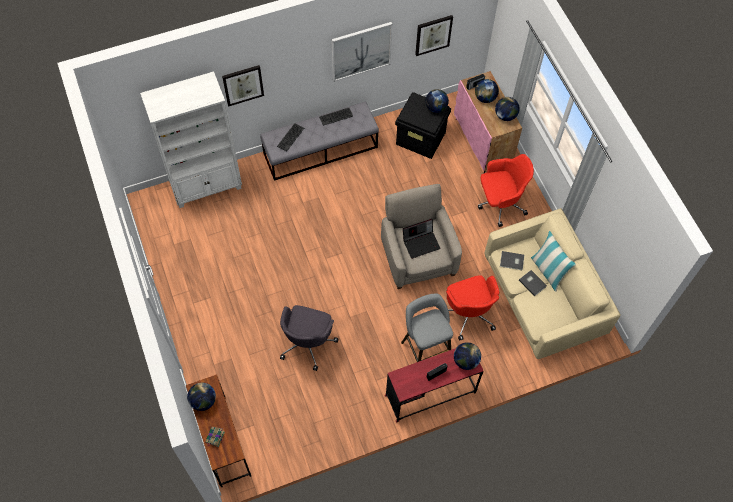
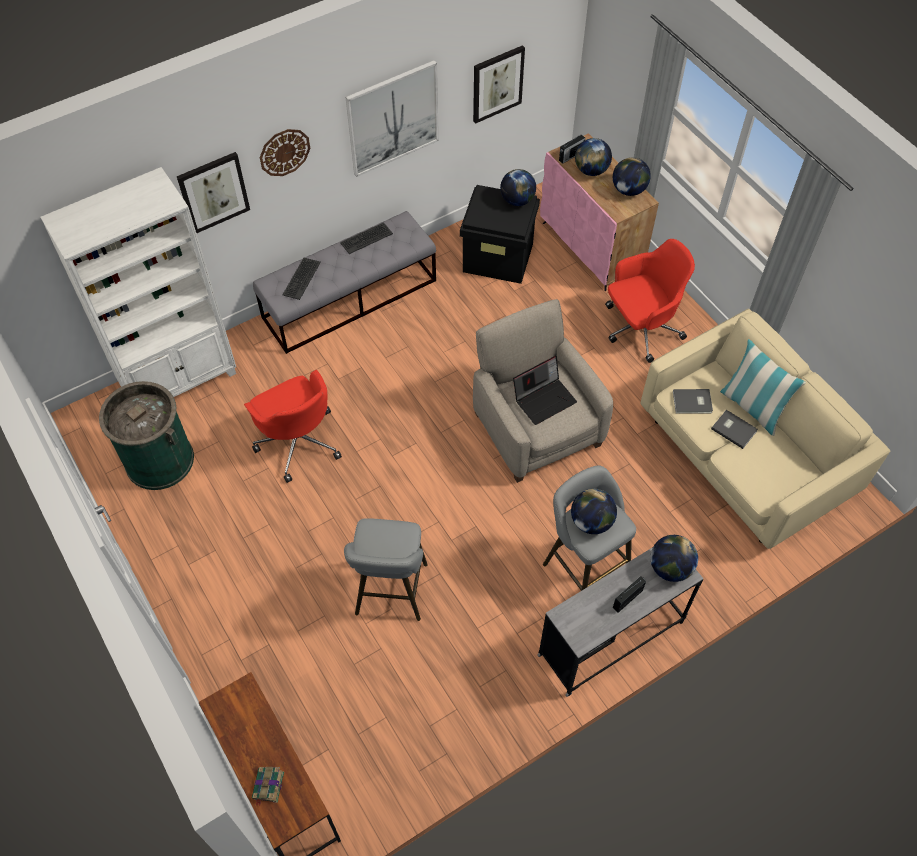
camera: 10 degrees left, 5 degrees down
(186, 235) = (159, 460): none -> green trash can
(203, 401) = (235, 724): globe -> globe (591, 522)
(289, 66) = (284, 152): none -> wall clock
(307, 343) = (391, 593): grey office chair -> grey stool
(430, 394) = (611, 639): red desk -> grey desk
(468, 313) = (637, 499): red office chair -> red office chair (298, 441)

